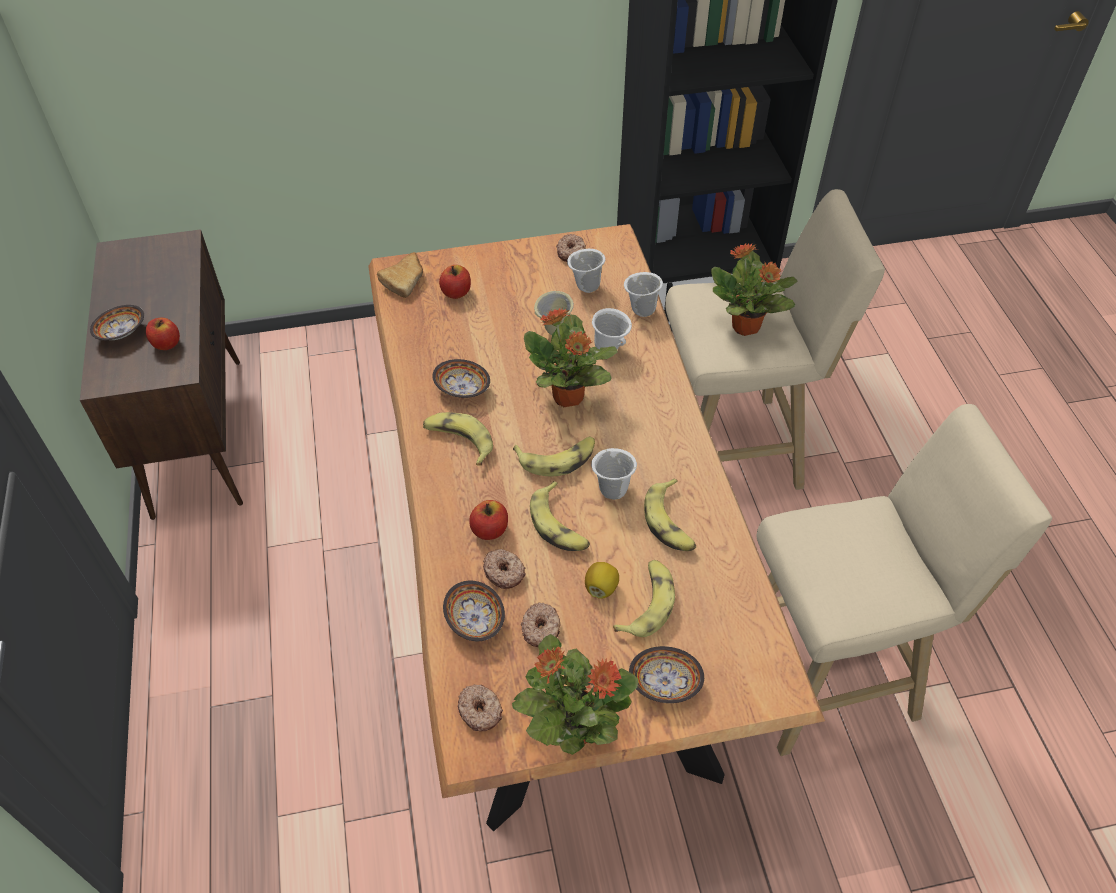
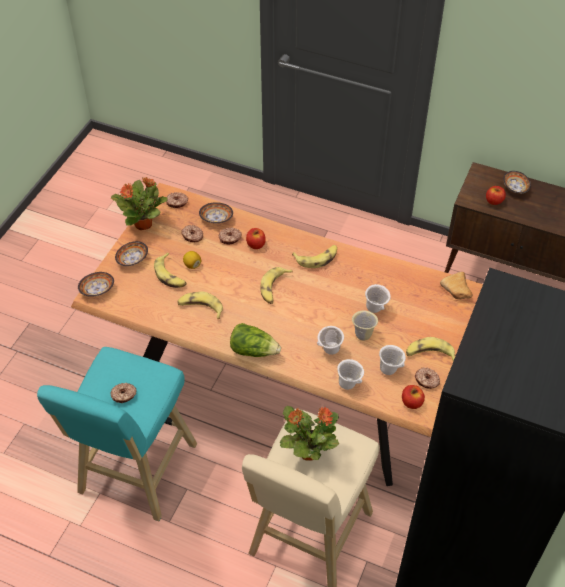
camera: 125 degrees right, 0 degrees up
(456, 292) = (429, 308): apple -> apple (411, 402)
(462, 390) = (350, 275): bowl -> bowl (96, 290)
(559, 525) = (236, 268): banana -> banana (429, 354)
(568, 397) = (309, 314): potted plant -> none
(612, 489) = (238, 298): white mug -> white mug (376, 309)
(681, 422) = (253, 350): none -> lettuce
(831, 672) = (135, 473): beige stool -> turquoise stool
(870, 548) = (124, 395): none -> donut

